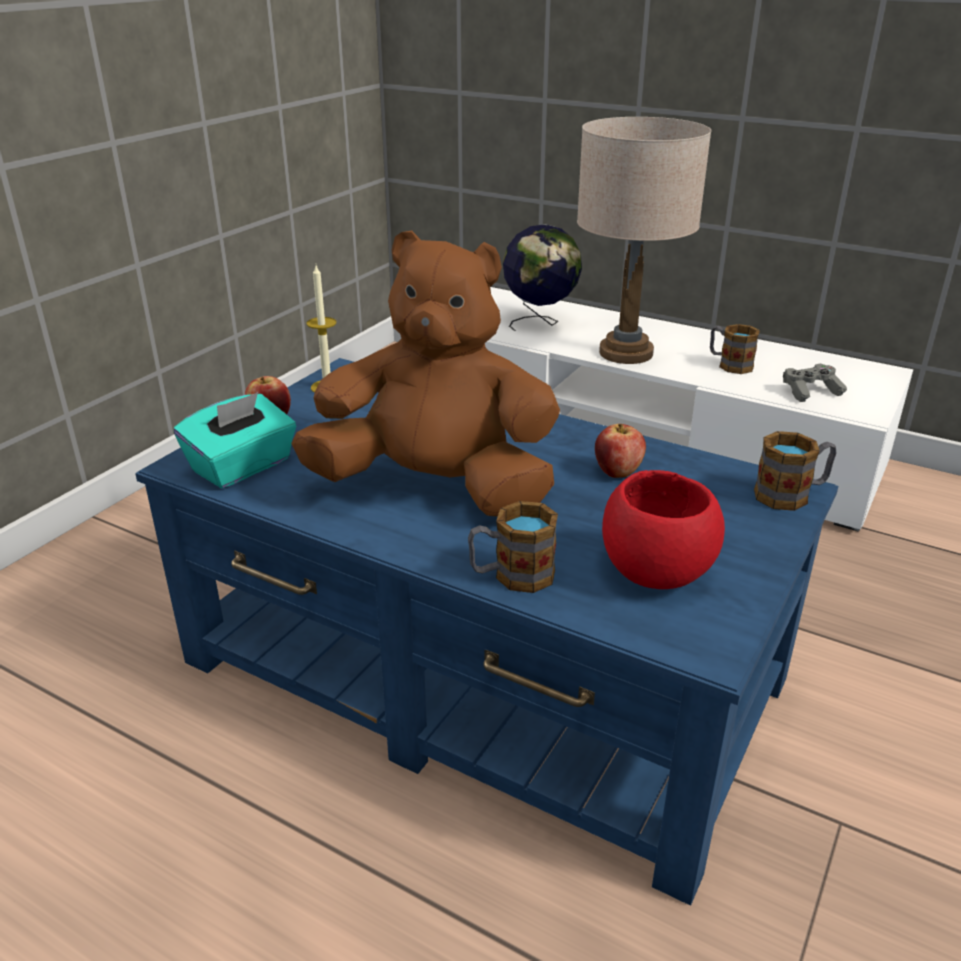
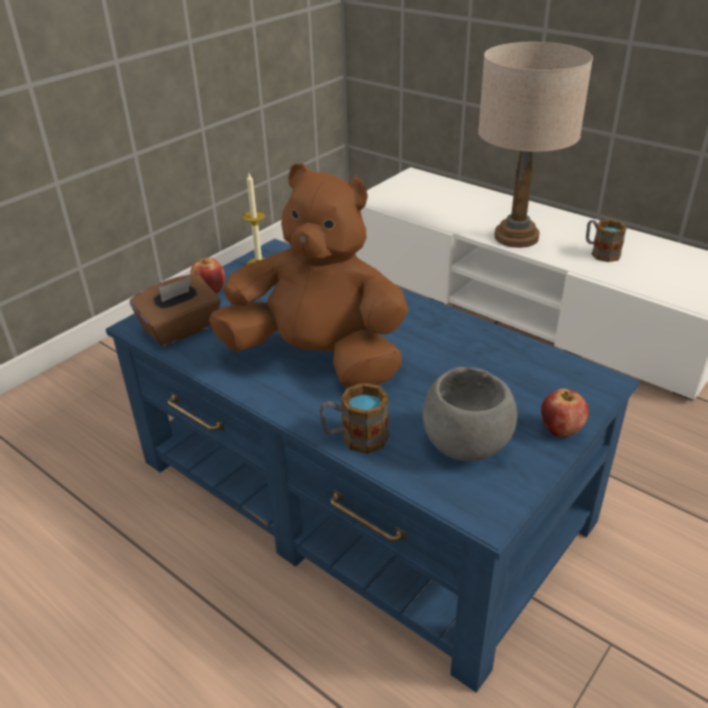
camera: 10 degrees right, 5 degrees up
(243, 467) = (181, 329): turquoise tissue box -> brown tissue box
(540, 323) = (453, 206): globe -> none
(617, 472) = (461, 355): apple -> apple (560, 430)
(656, 573) = (465, 445): red bowl -> grey bowl
(791, 494) = (596, 385): mug -> none
(811, 392) = (663, 282): grey game controller -> none

